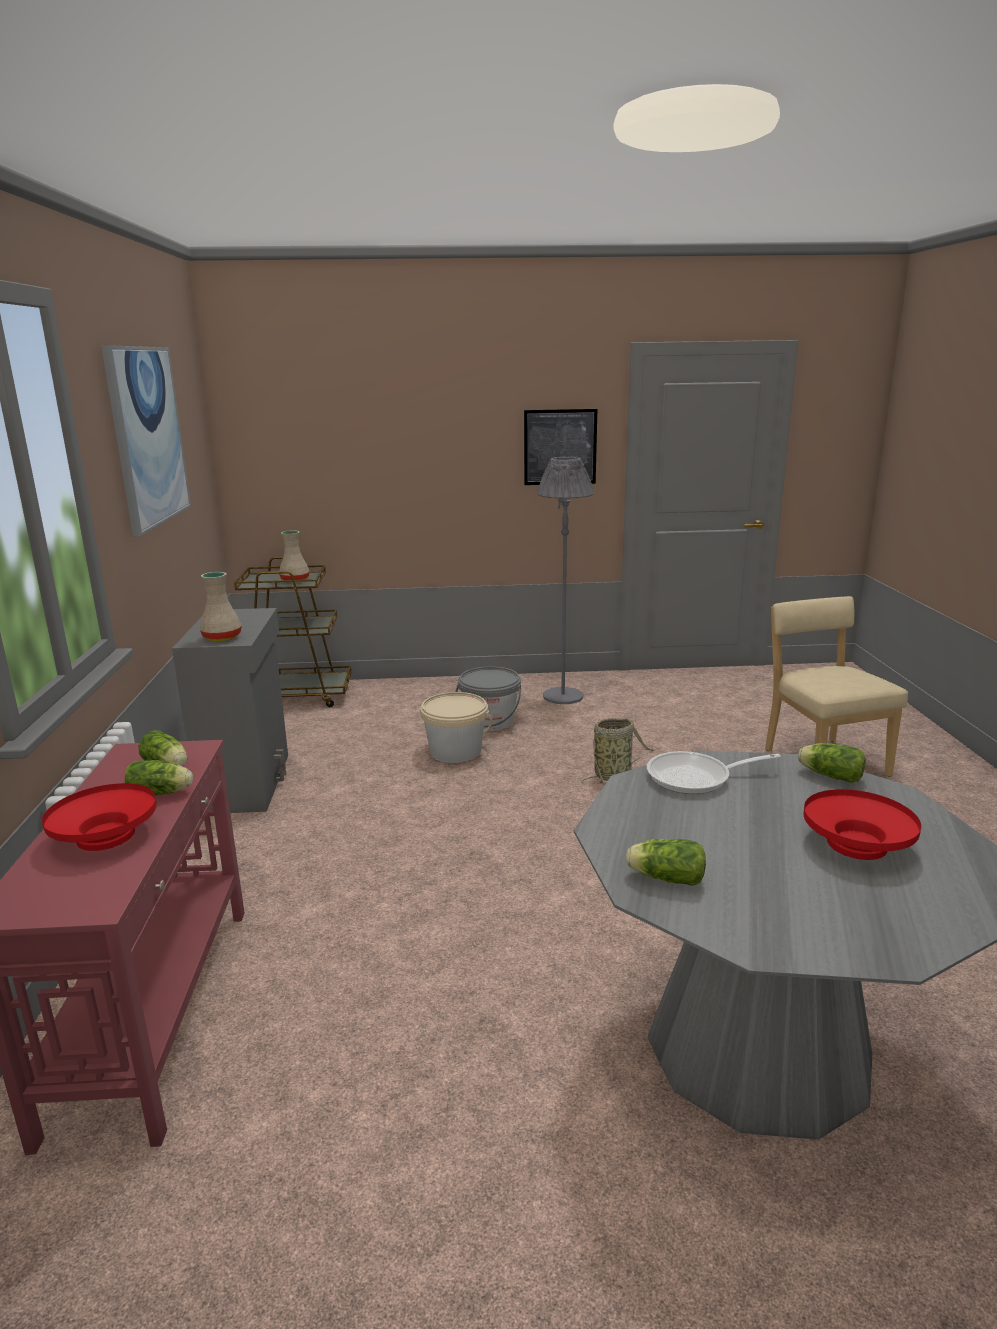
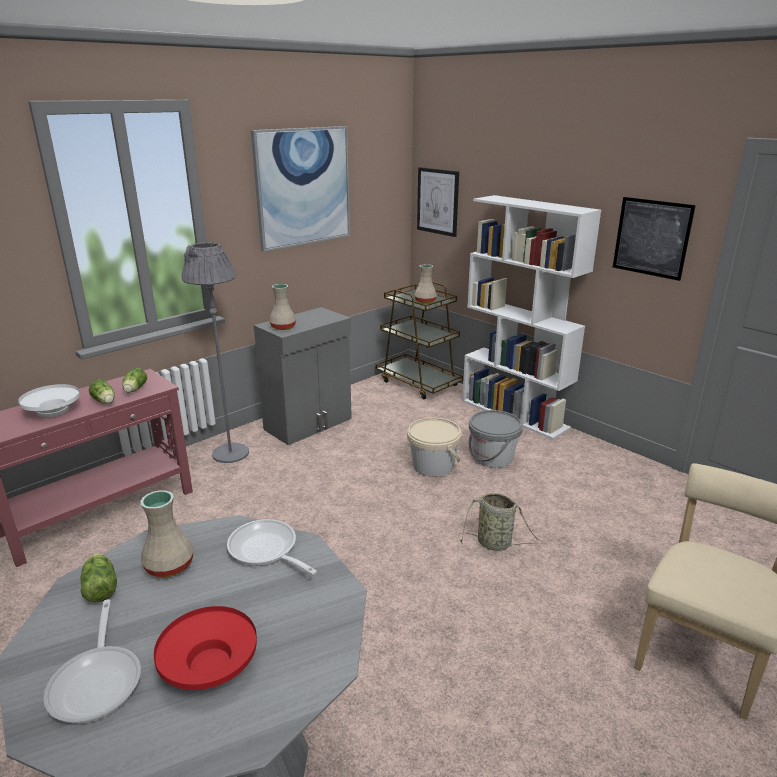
camera: 50 degrees right, 5 degrees up
(105, 836) = (53, 410): red bowl -> white bowl
(263, 450) = (438, 201): none -> picture
(441, 683) = (515, 414): none -> white bookcase
(563, 696) = (580, 465): grey floor lamp -> grey floor lamp (230, 453)
(668, 831) = (170, 566): none -> beige vase
(828, 775) = (333, 615): lettuce -> none
(838, 907) = (98, 681): none -> frying pan

